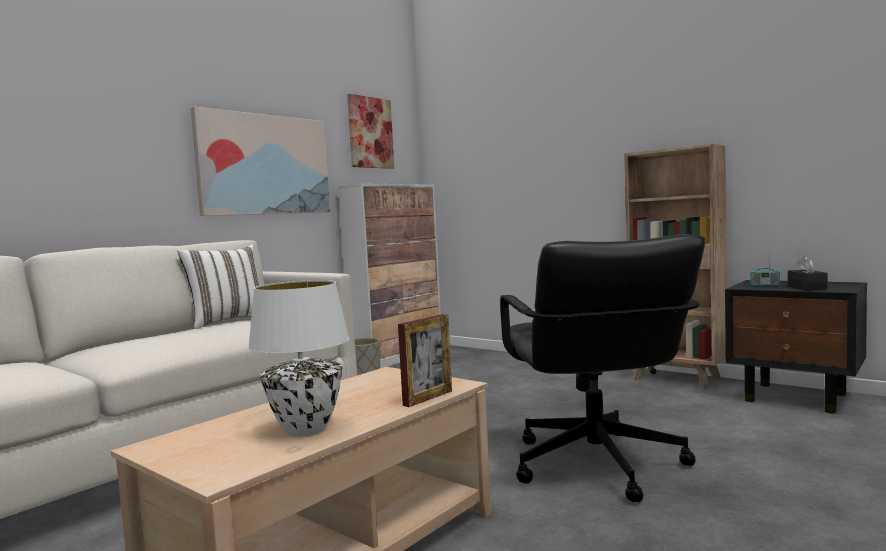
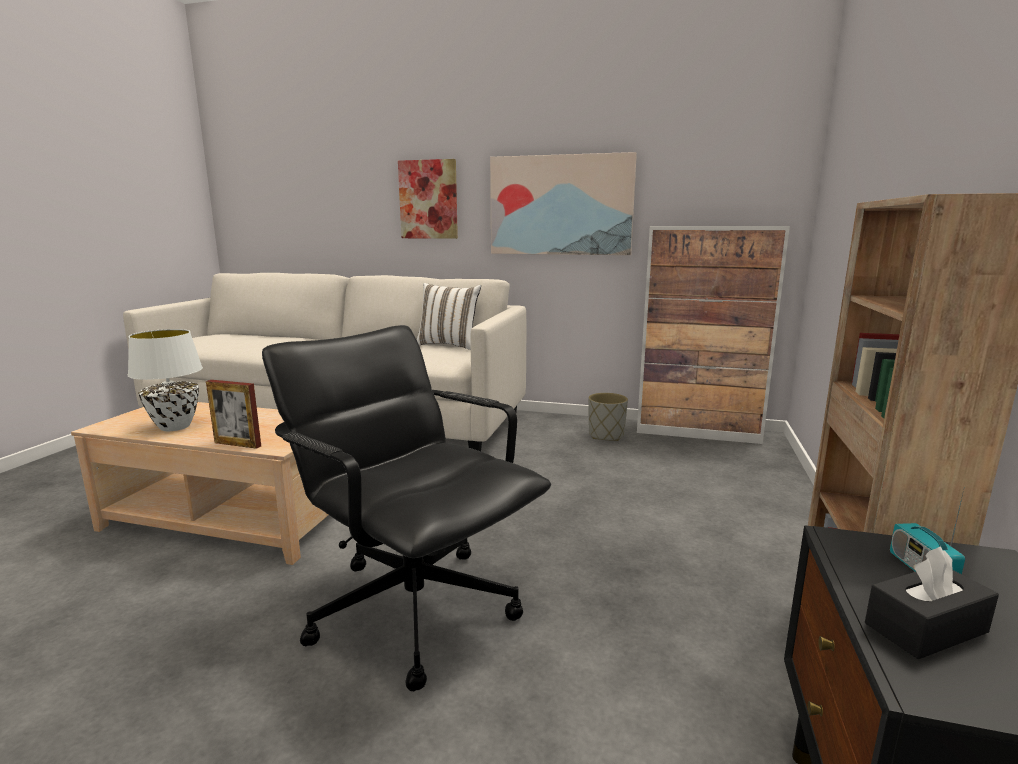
camera: 65 degrees right, 10 degrees up
(370, 132) = (717, 157): picture -> picture (428, 199)
(595, 465) = (414, 607): black office chair -> black office chair turned 75 degrees clockwise

